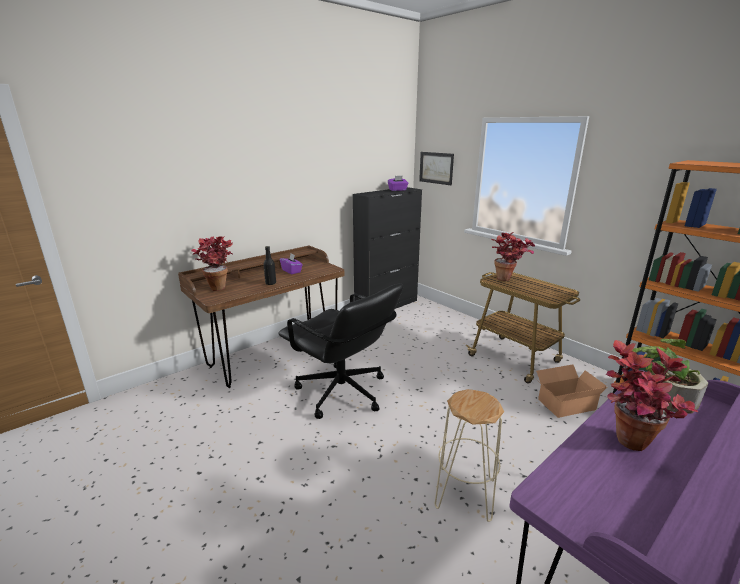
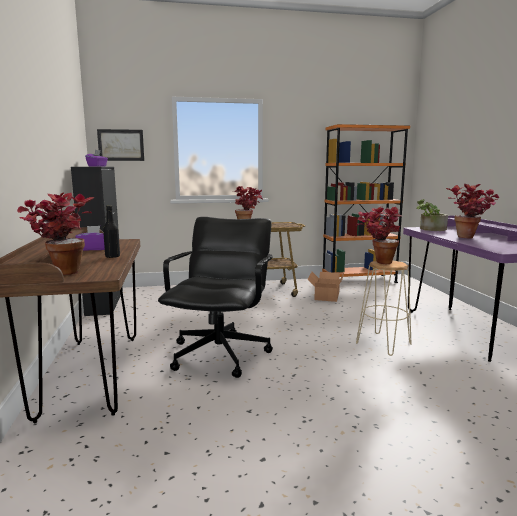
camera: 60 degrees left, 10 degrees down
(342, 392) = (221, 354): black office chair -> black office chair turned 60 degrees counterclockwise
(469, 394) = (377, 262): none -> potted plant

